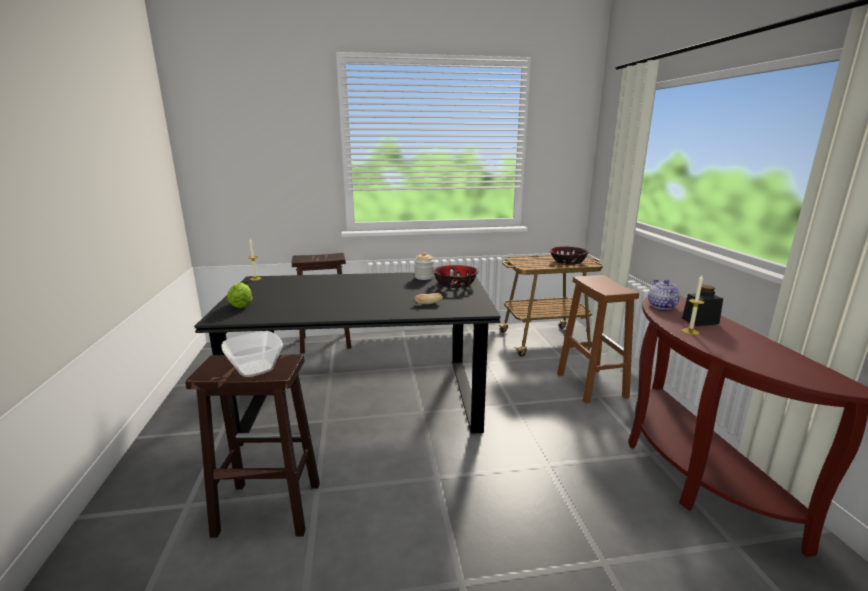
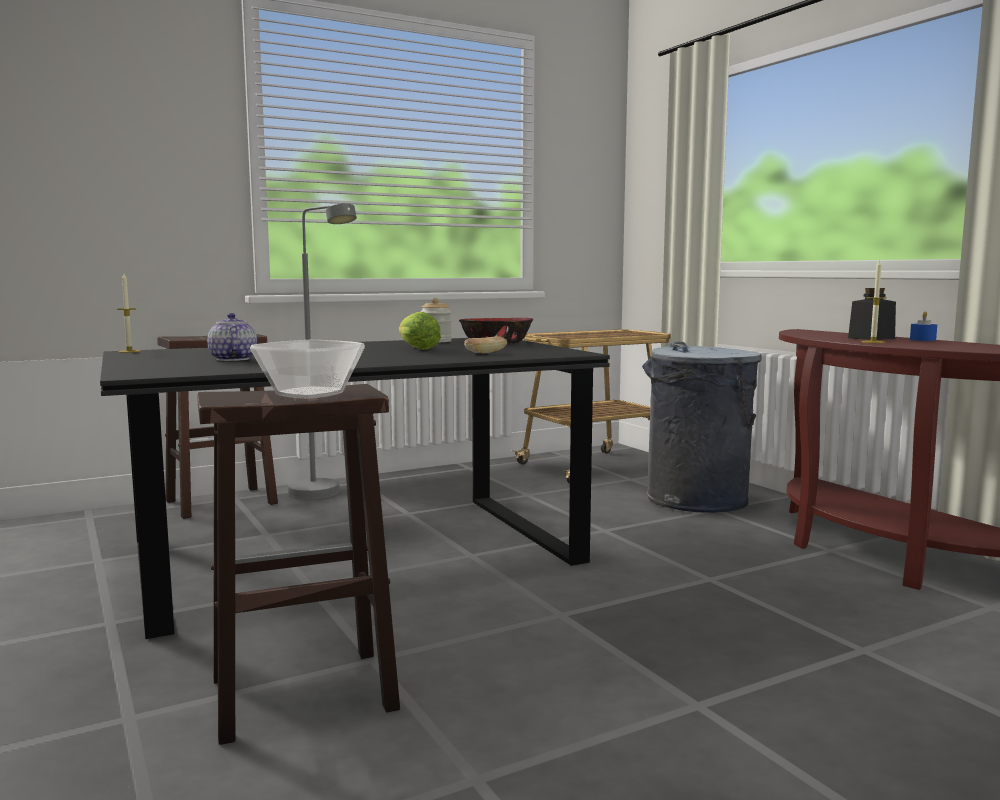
camera: 20 degrees left, 10 degrees down
(241, 304) = (155, 365): lettuce -> lettuce (416, 349)
(378, 344) = (323, 495): none -> grey floor lamp
(567, 262) = (618, 334): bowl -> none
(590, 385) = (697, 500): brown stool -> grey trash can
(661, 306) = (810, 334): teapot -> teapot (232, 359)
(739, 330) = (922, 339): none -> blue candle

